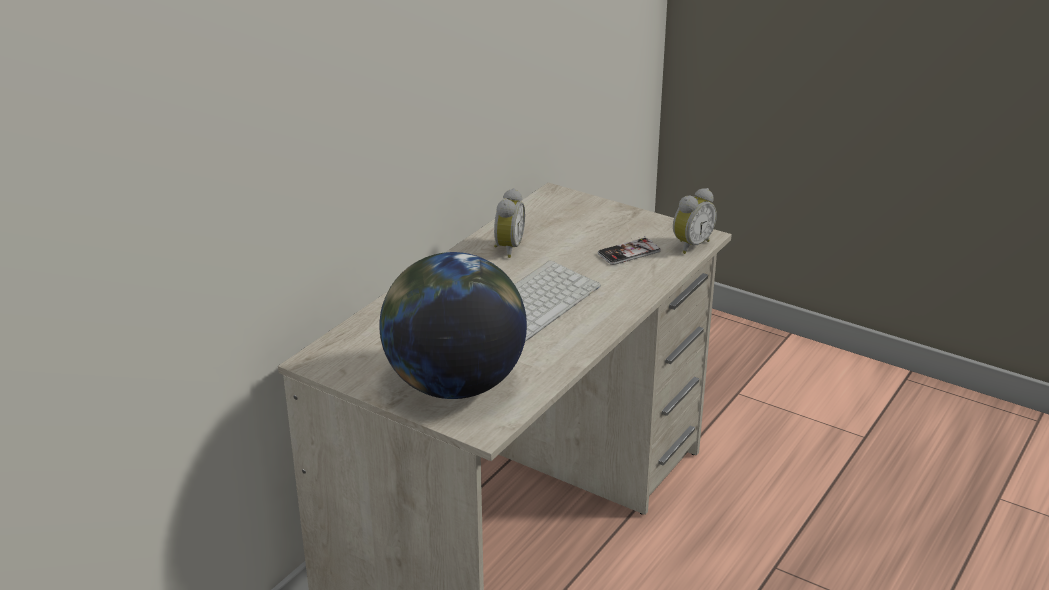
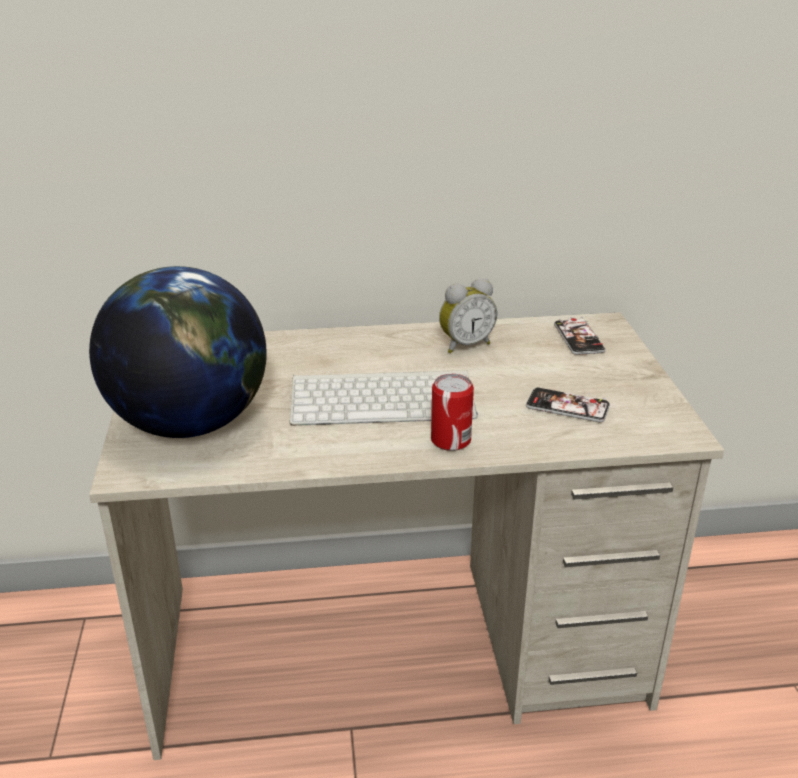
camera: 50 degrees right, 0 degrees up
(558, 210) = (578, 338): none -> phone
(611, 304) = (451, 440): none -> can
(690, 245) = (649, 434): alarm clock -> none

